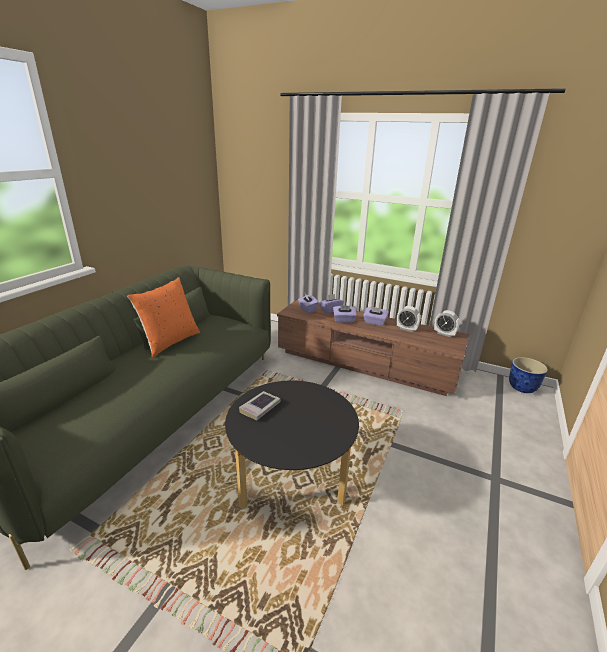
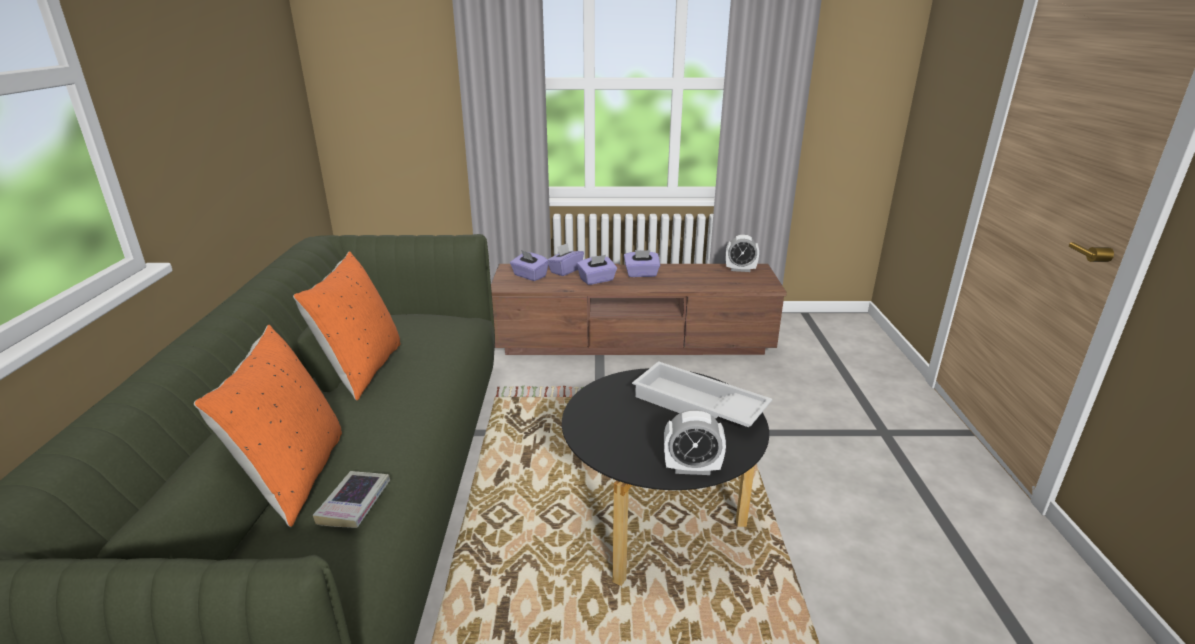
camera: 25 degrees left, 0 degrees up
(93, 388) = (294, 477): none -> orange pillow
(260, 408) = (608, 421): book -> book (354, 503)
(320, 415) = (697, 405): none -> white tray
(406, 329) = (690, 273): alarm clock -> alarm clock (692, 468)
(522, 388) = (838, 322): planter -> none

